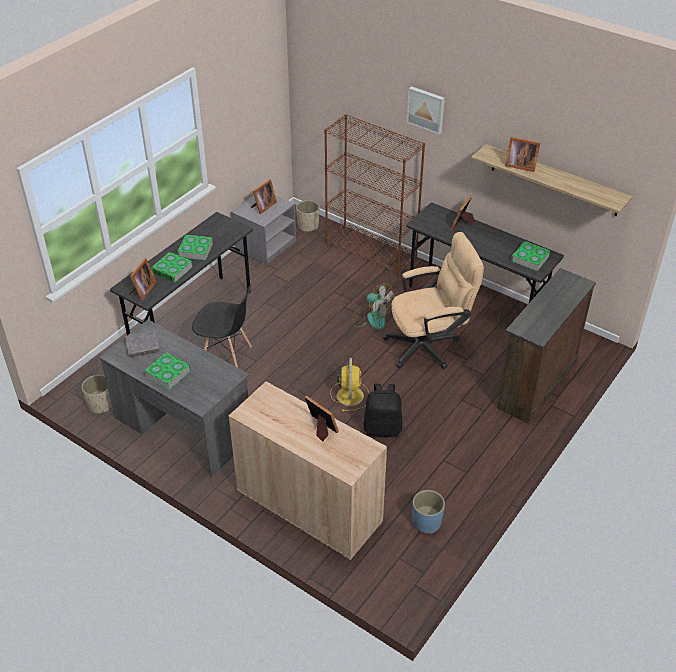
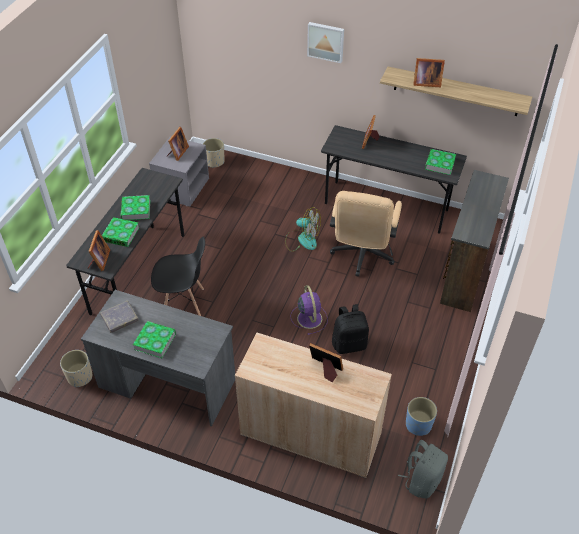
camera: 15 degrees left, 5 degrees up
(350, 395) = (309, 317): yellow fan -> purple fan
(371, 251) = (280, 176): brown bookcase -> none
(409, 576) = (422, 480): none -> grey backpack
(429, 346) = (361, 256): beige office chair -> beige office chair turned 135 degrees clockwise

